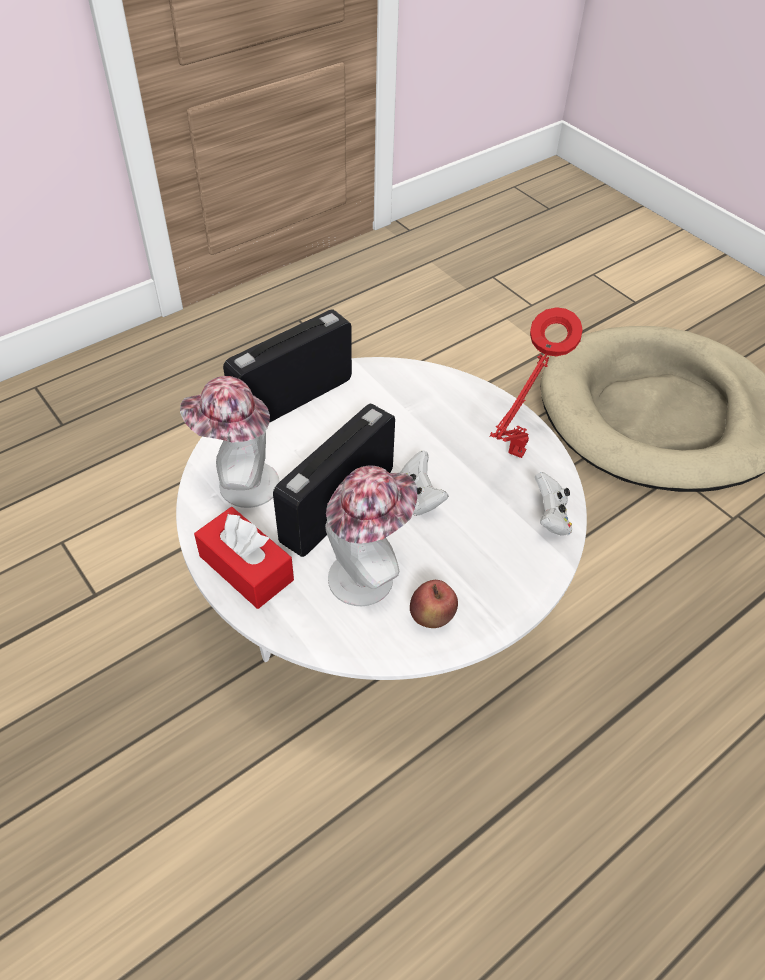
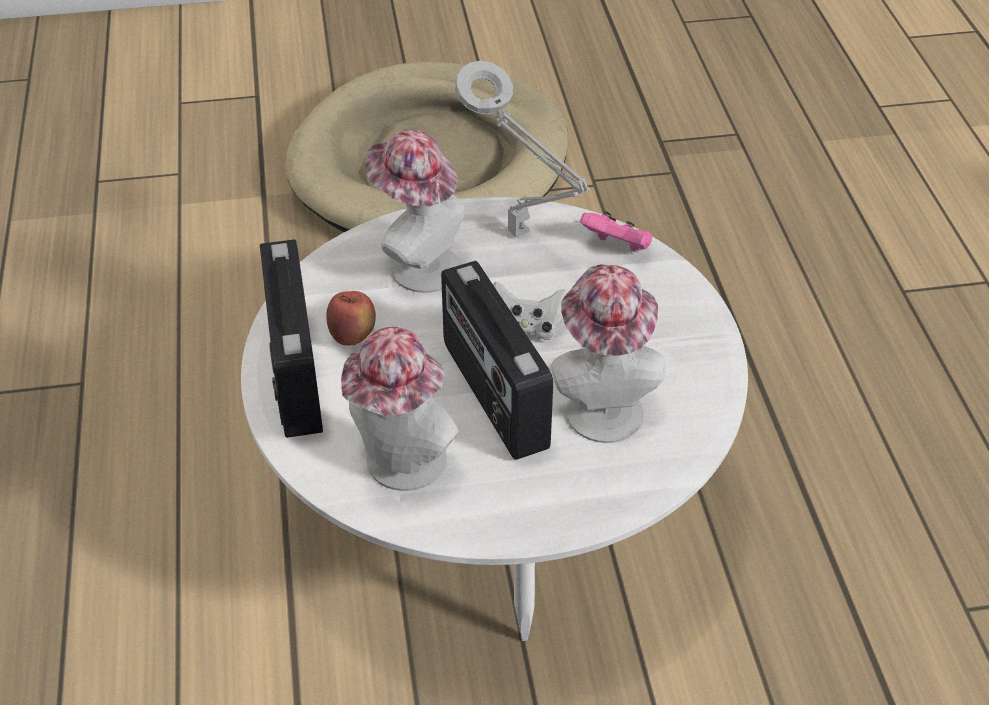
camera: 60 degrees left, 5 degrees down
(246, 568) = (531, 503): red tissue box -> none
(431, 618) = (686, 379): apple -> apple (352, 337)
(438, 413) = (417, 265): none -> hat
(514, 456) = (522, 236): red table lamp -> grey table lamp
(550, 517) = (617, 247): white game controller -> pink game controller

